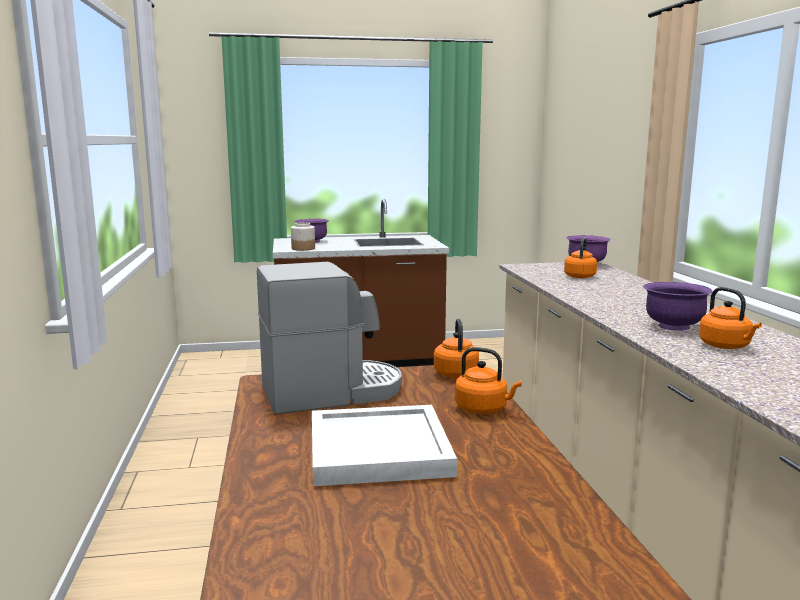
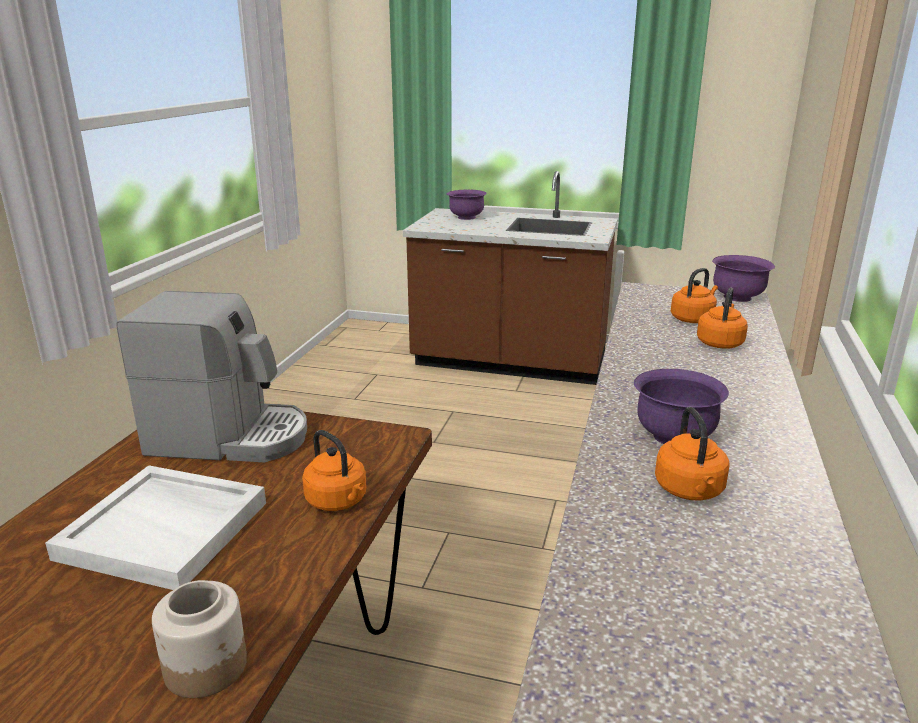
camera: 25 degrees right, 10 degrees up
(303, 248) = (441, 228): jar -> jar (207, 667)
(455, 373) = (384, 439): orange kettle -> orange kettle (720, 343)

